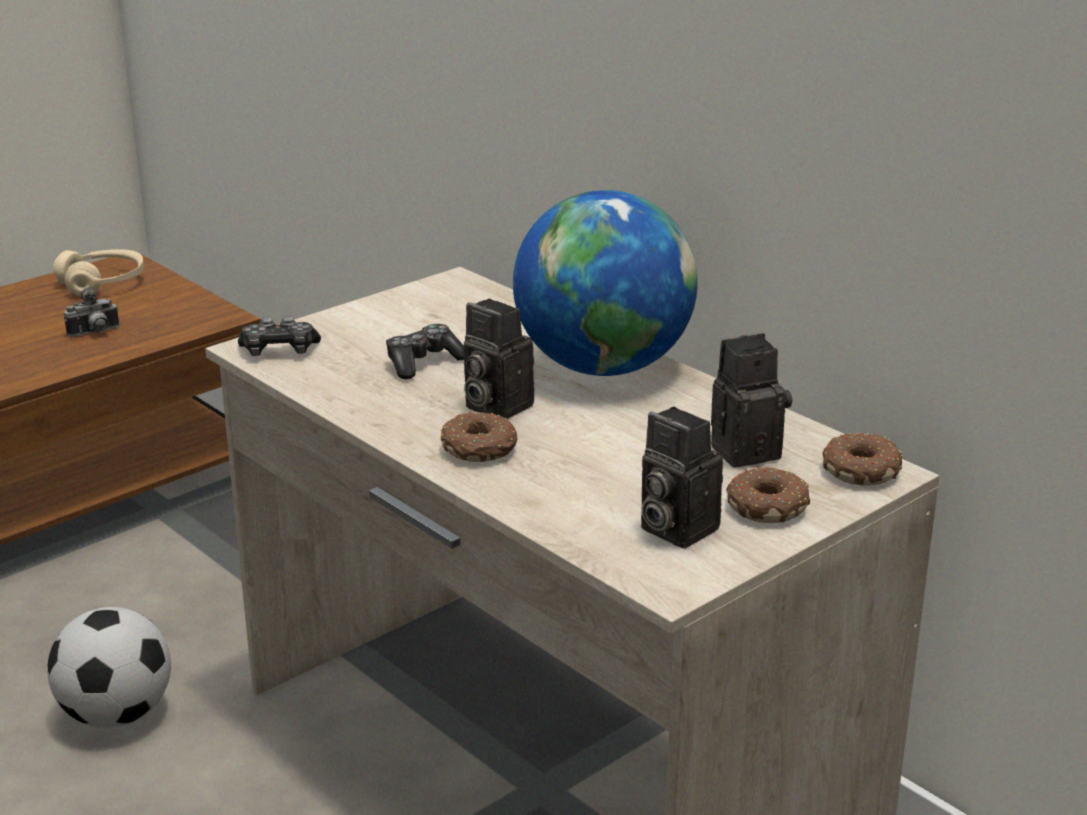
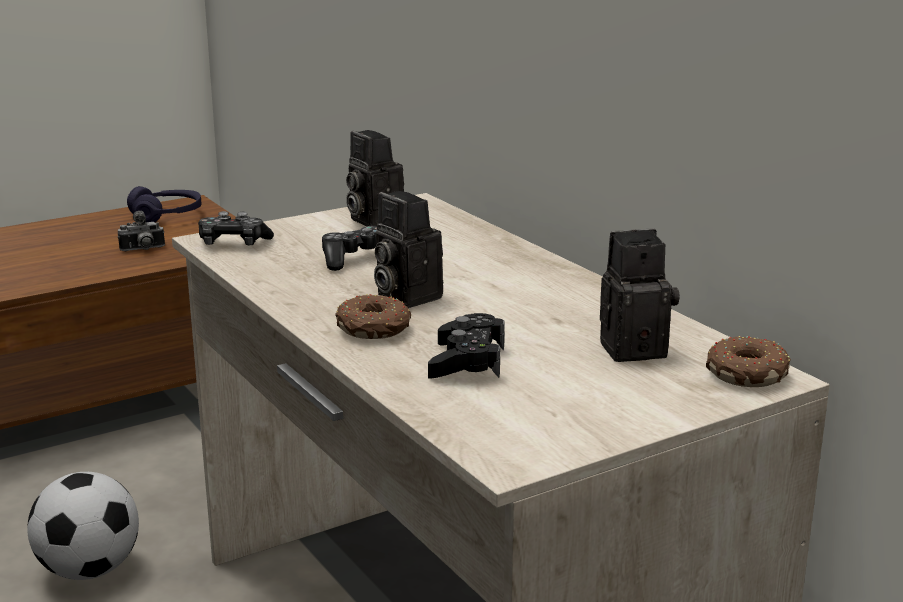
camera: 10 degrees right, 5 degrees down
(102, 283) = (166, 216): beige headphones -> purple headphones
(589, 479) = (467, 361): none -> black game controller
(603, 367) = (521, 273): globe -> none
(673, 528) = (533, 409): camera -> camera (372, 220)
(767, 506) = (638, 397): donut -> none

